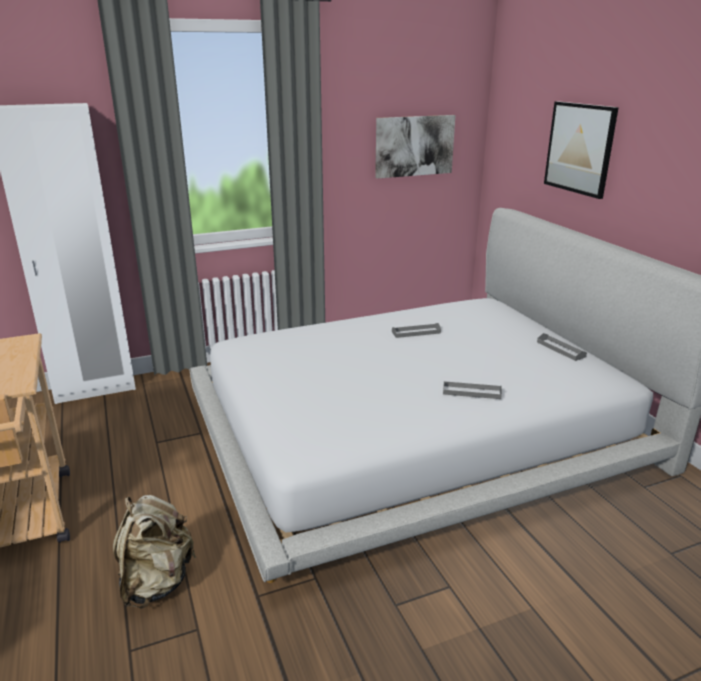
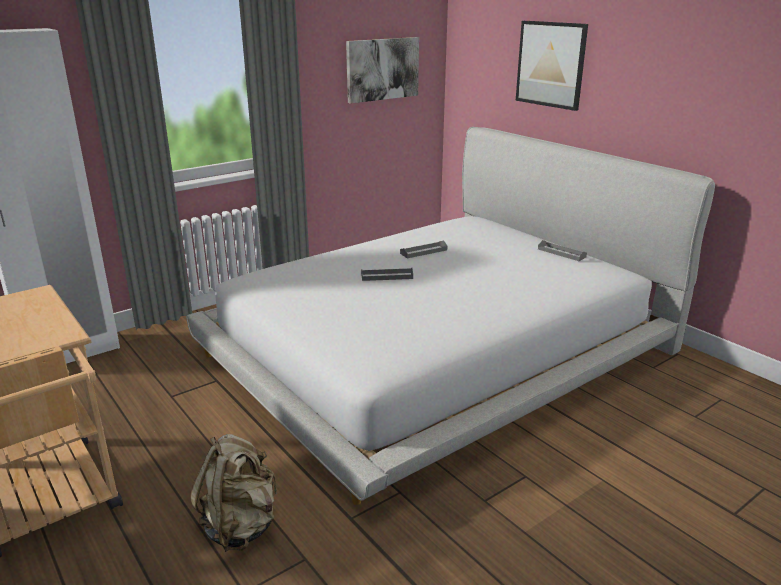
camera: 15 degrees left, 0 degrees up
(471, 392) = (503, 297): grey tray -> grey tray (387, 276)

